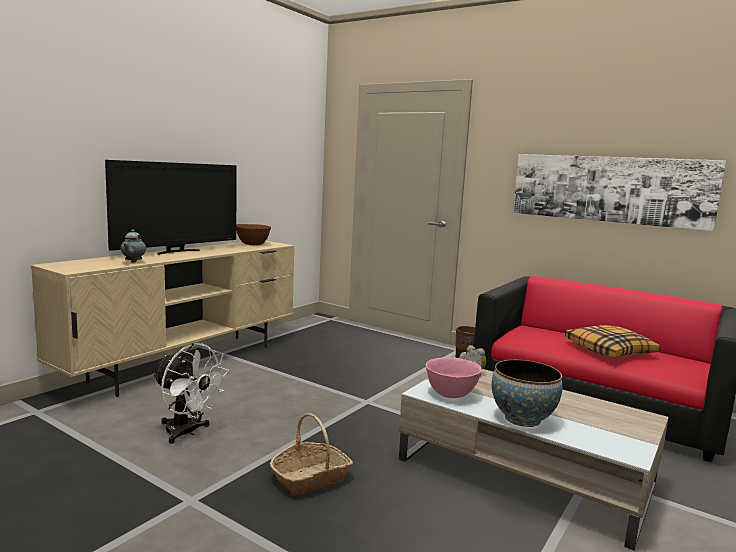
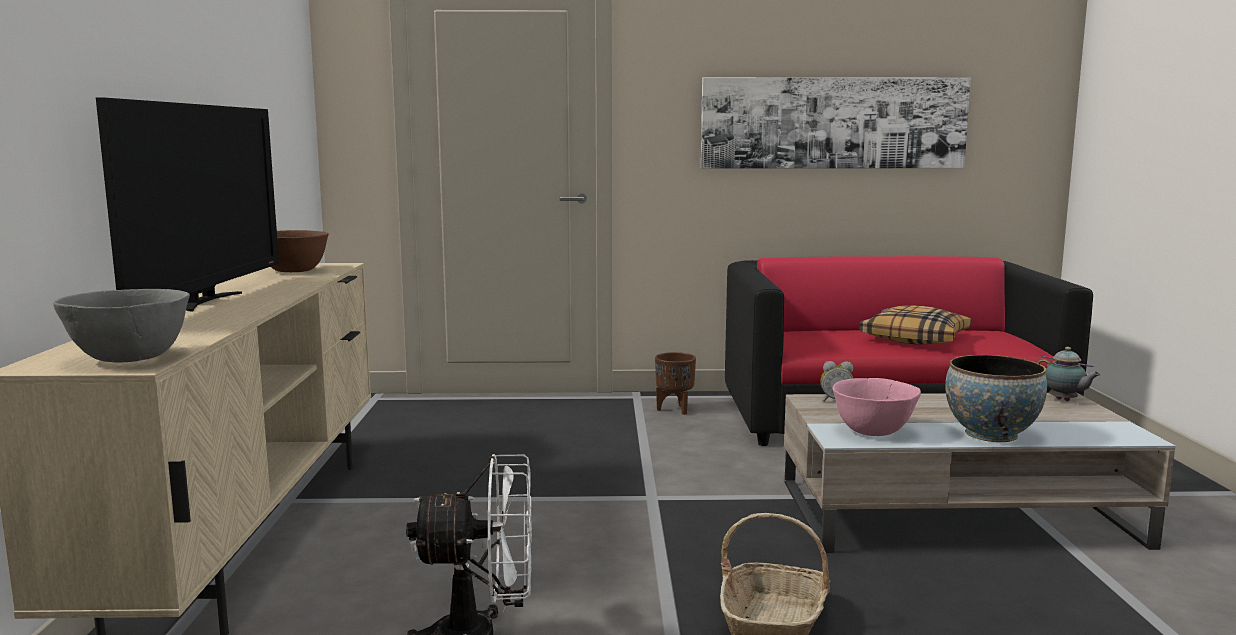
camera: 35 degrees left, 0 degrees up
(78, 267) = (128, 359): none -> grey bowl
(133, 262) = (204, 331): teapot -> teapot (1064, 400)

